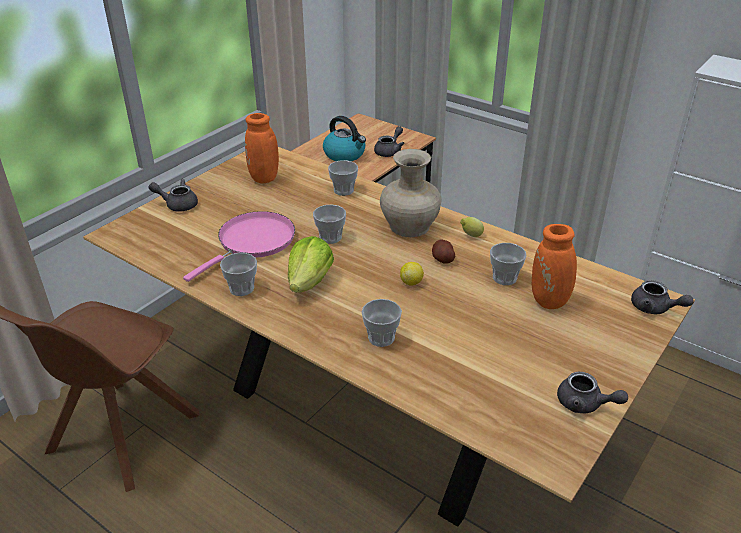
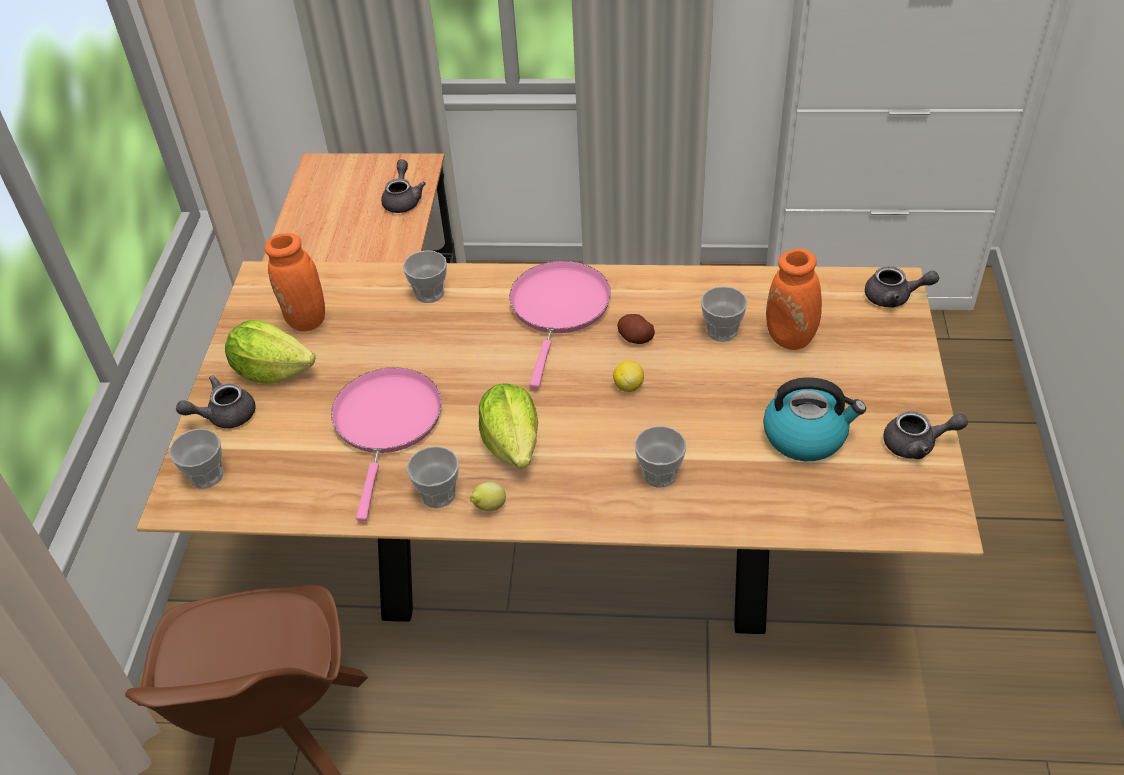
camera: 30 degrees left, 10 degrees up
(222, 194) = (272, 371): none -> lettuce
(330, 237) = (478, 370): cup -> cup (206, 475)
(345, 154) = (347, 229): kettle -> kettle (806, 436)
(410, 226) = (559, 309): beige vase -> pink frying pan
(471, 235) = (639, 291): lemon -> lemon (488, 507)

